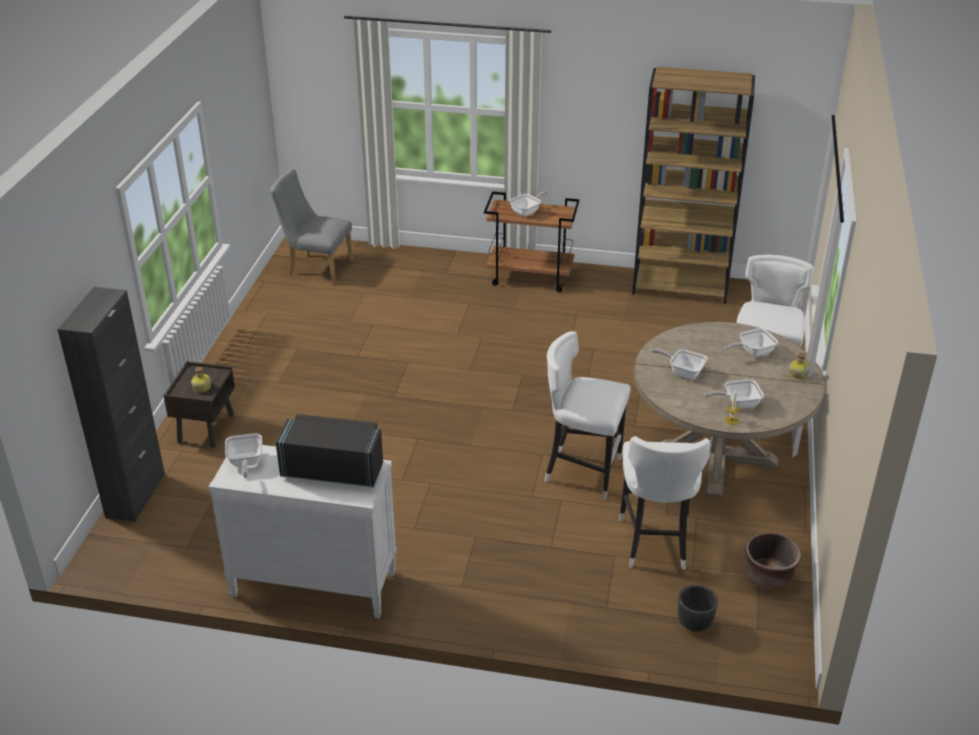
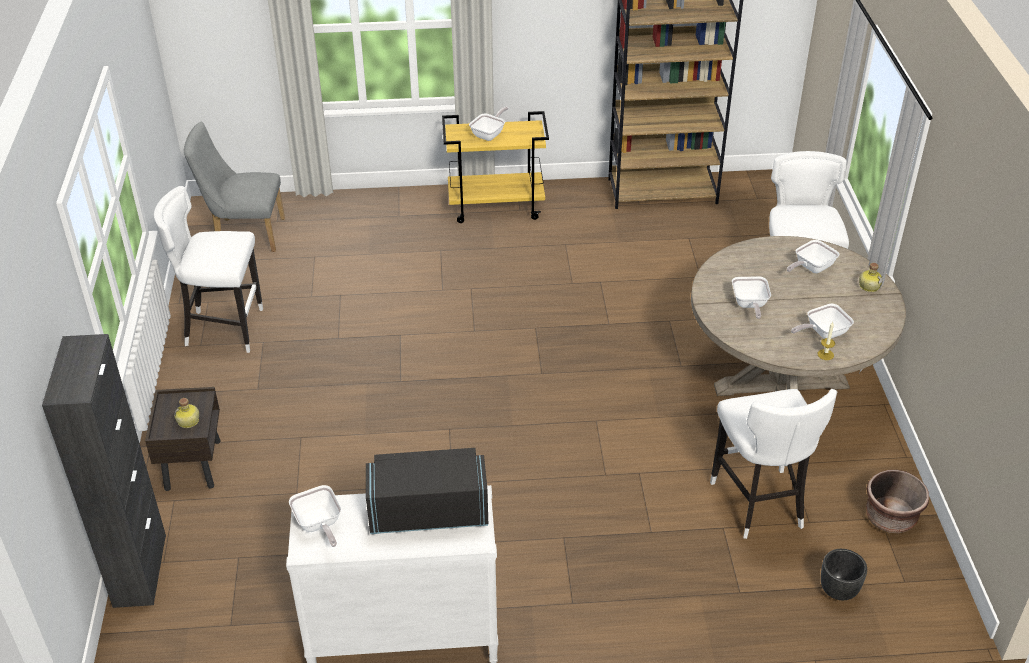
camera: 15 degrees left, 5 degrees up
(531, 277) = (497, 206): brown cart -> yellow cart
(582, 472) = (648, 433): white stool -> white stool (224, 329)
(683, 372) = (749, 305): frying pan -> frying pan turned 105 degrees counterclockwise

